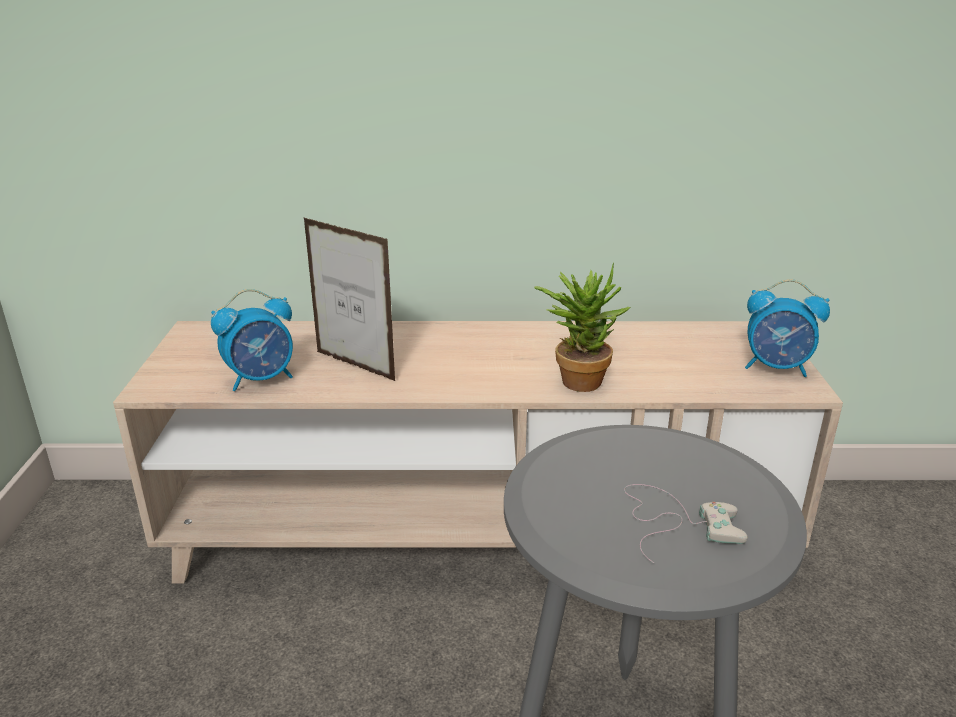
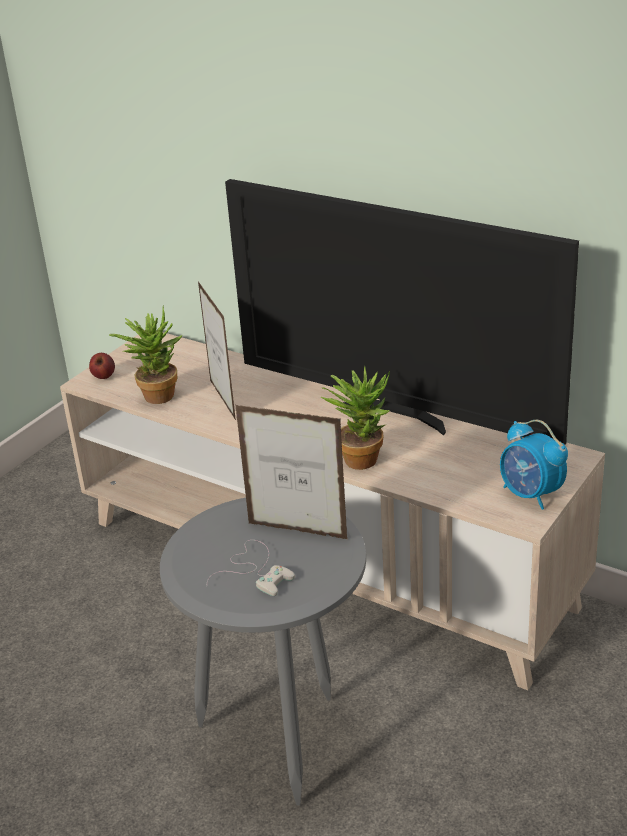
camera: 35 degrees right, 5 degrees up
(169, 378) = (103, 377): none -> apple
(261, 379) = (155, 394): alarm clock -> potted plant
(560, 334) = (398, 414): none -> television
(658, 460) = (297, 531): none -> picture frame

